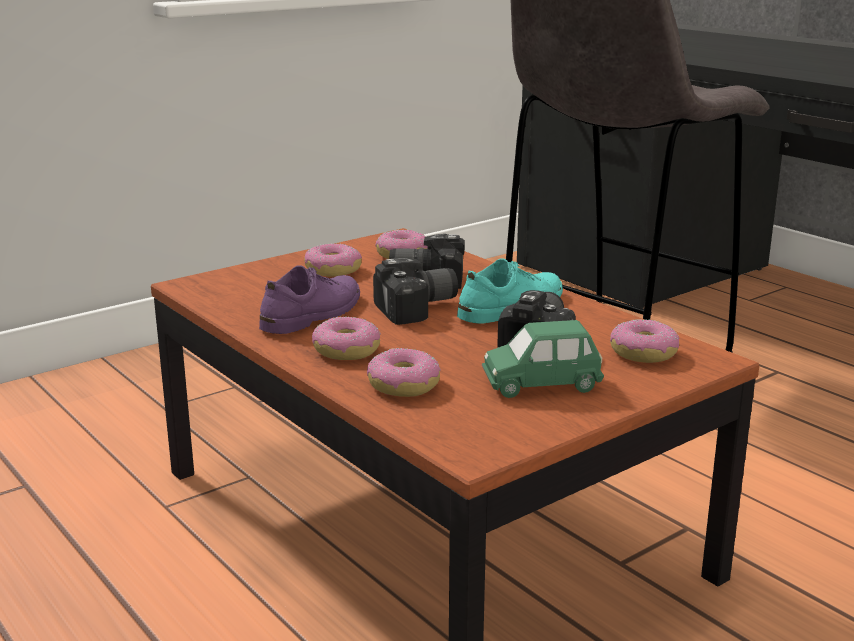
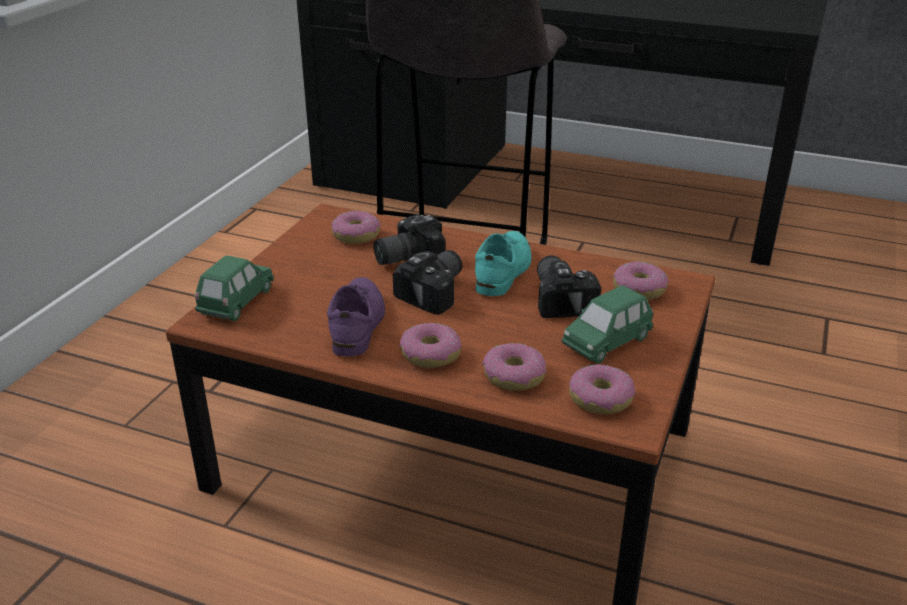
camera: 30 degrees left, 10 degrees up
(232, 278) = (237, 302): none -> green toy car
(332, 270) = (317, 268): donut -> donut (600, 399)

